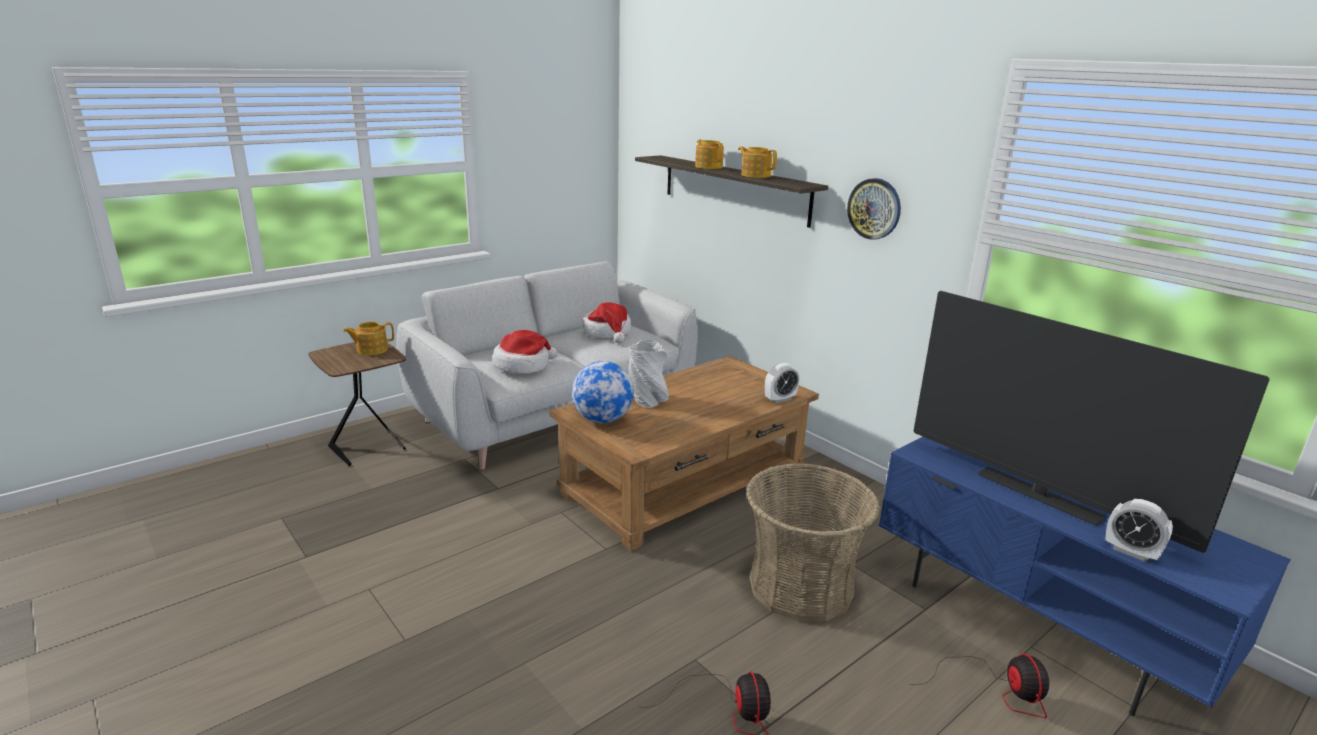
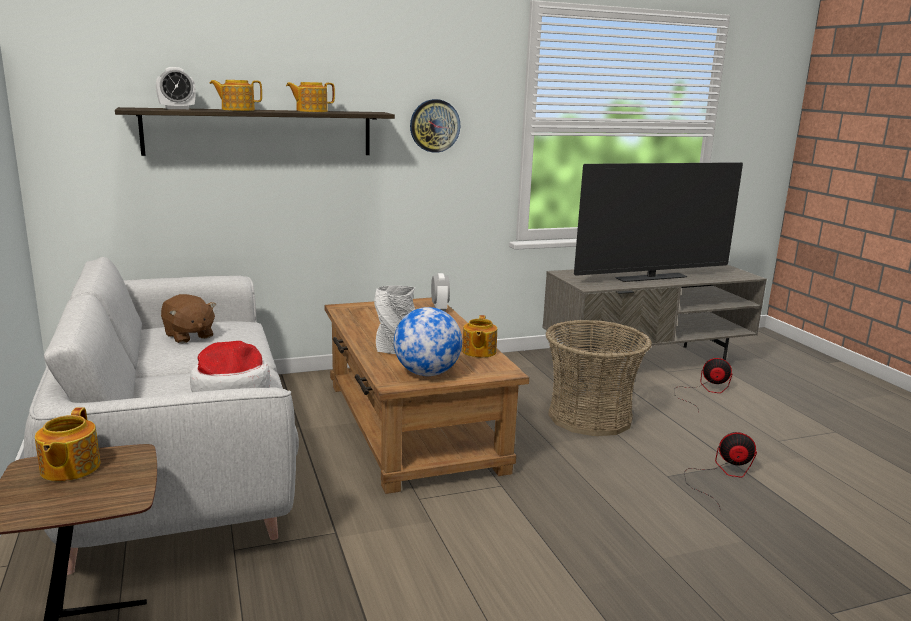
camera: 70 degrees left, 5 degrees down
(607, 333) = (188, 336): hat -> brown plush toy
(675, 433) = (478, 352): none -> teapot
(1038, 622) = (646, 363): blue tv stand -> grey tv stand
(1131, 552) = (712, 279): alarm clock -> alarm clock (177, 108)

